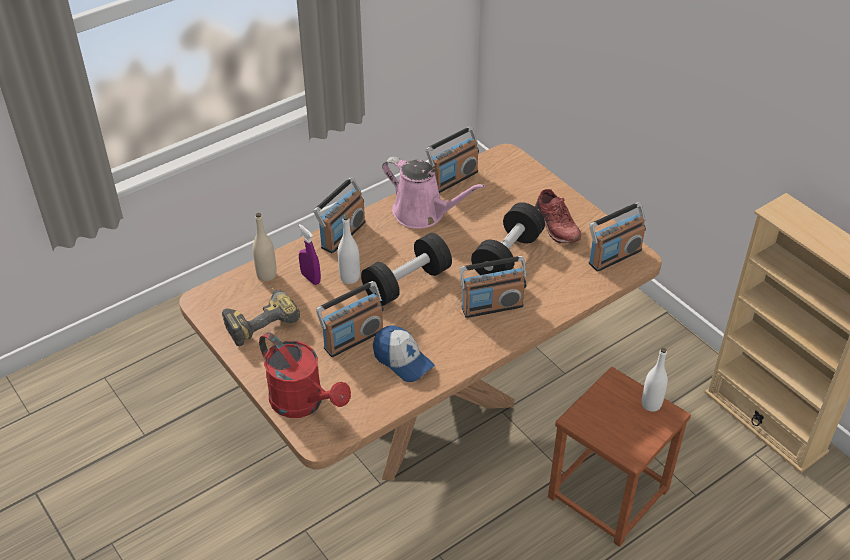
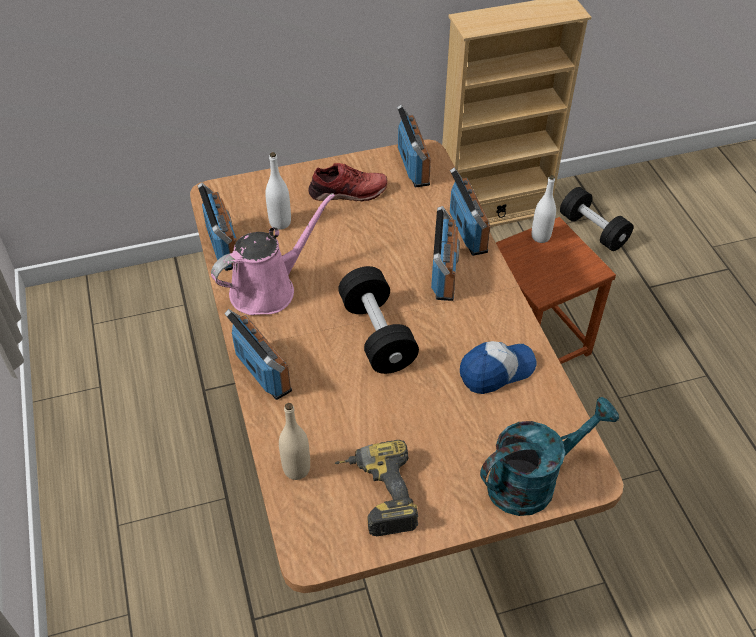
camera: 70 degrees left, 5 degrees up
(304, 403) = (532, 480): red watering can -> turquoise watering can
(310, 278) = (325, 423): purple spray bottle -> none
(349, 277) = (343, 384): white bottle -> white bottle (280, 222)
(353, 338) = (446, 407): radio -> radio (468, 232)
(507, 256) = (374, 241): black dumbbell -> black dumbbell (593, 230)

